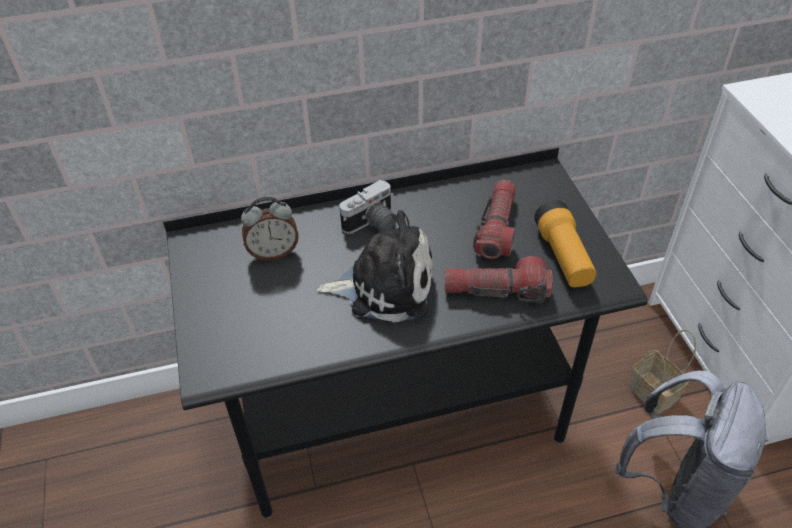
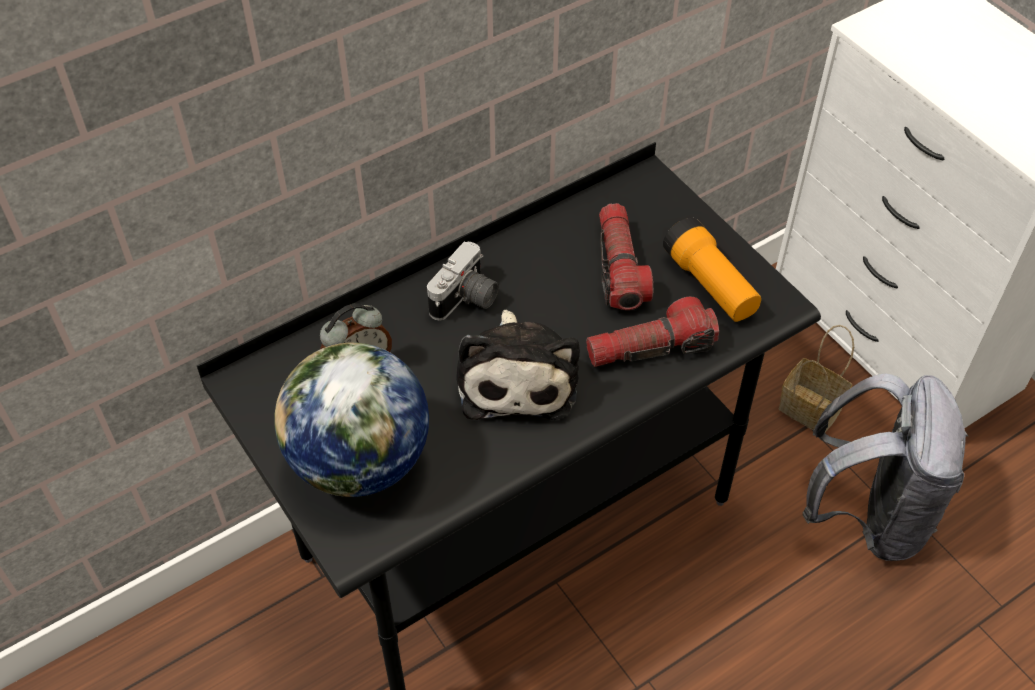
camera: 20 degrees left, 5 degrees up
(242, 315) = (359, 462): none -> globe
(385, 285) = (517, 376): plush toy -> plush toy turned 105 degrees clockwise

